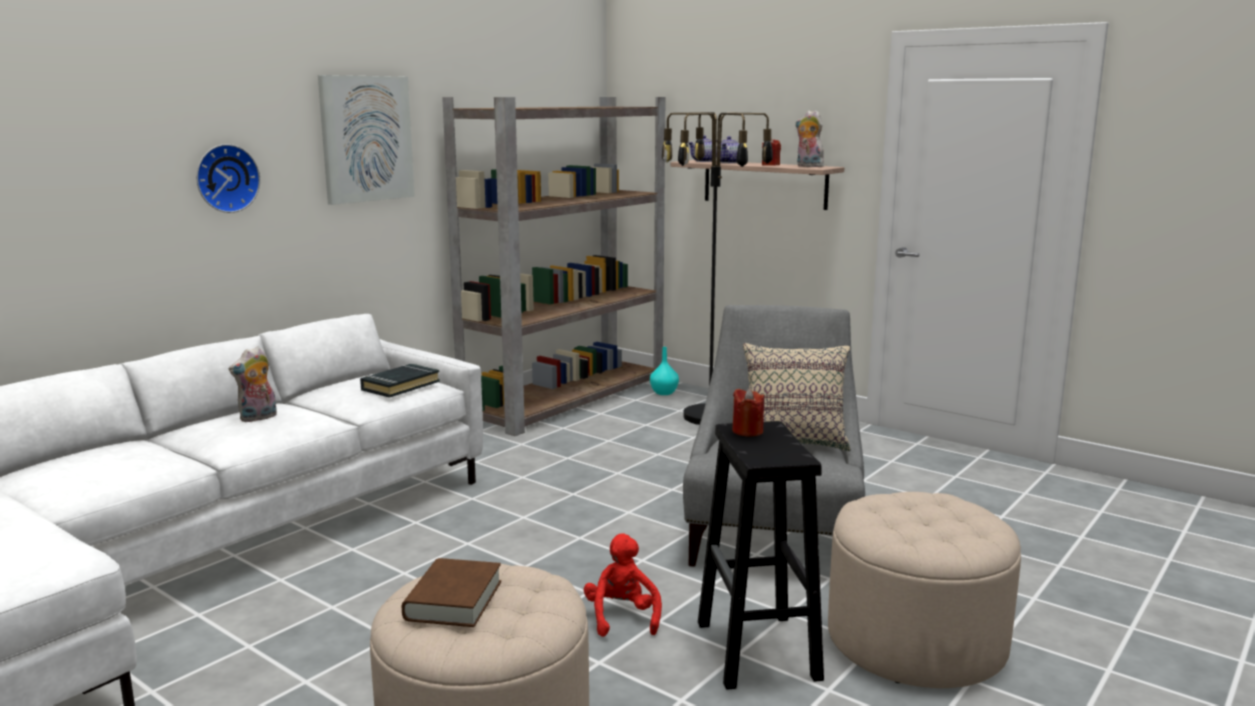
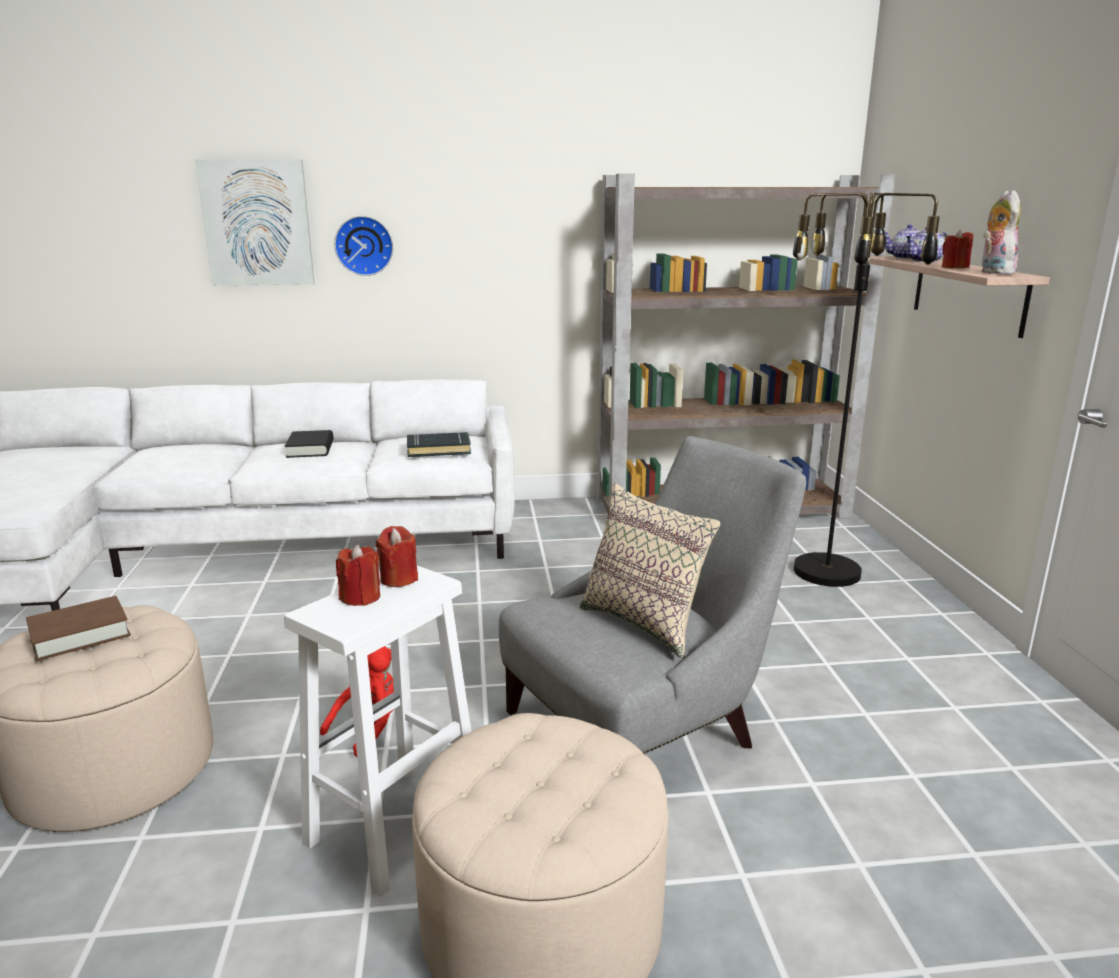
camera: 45 degrees right, 5 degrees up
(258, 418) = (310, 449): plush toy -> black book
(366, 139) = (510, 215): picture -> picture (257, 223)
(664, 393) = (828, 531): turquoise vase -> none
(757, 446) = (360, 597): none -> red candle
(758, 651) = (393, 828): black stool -> white stool

